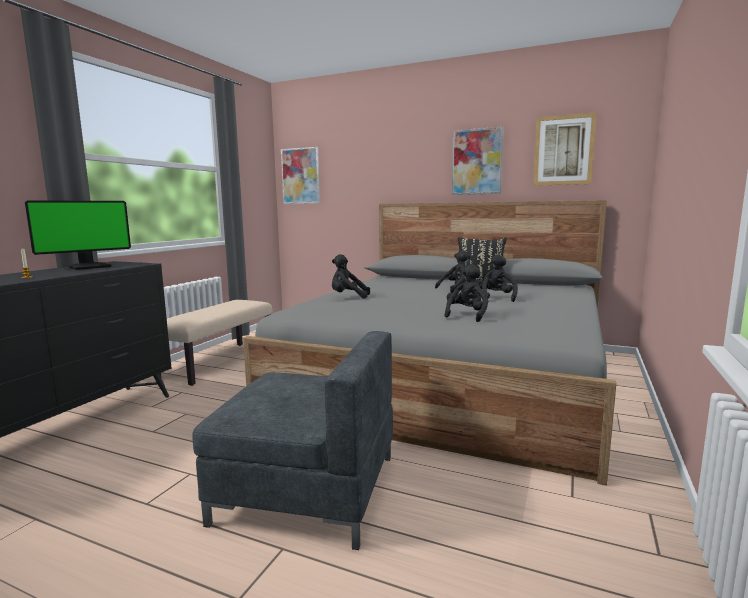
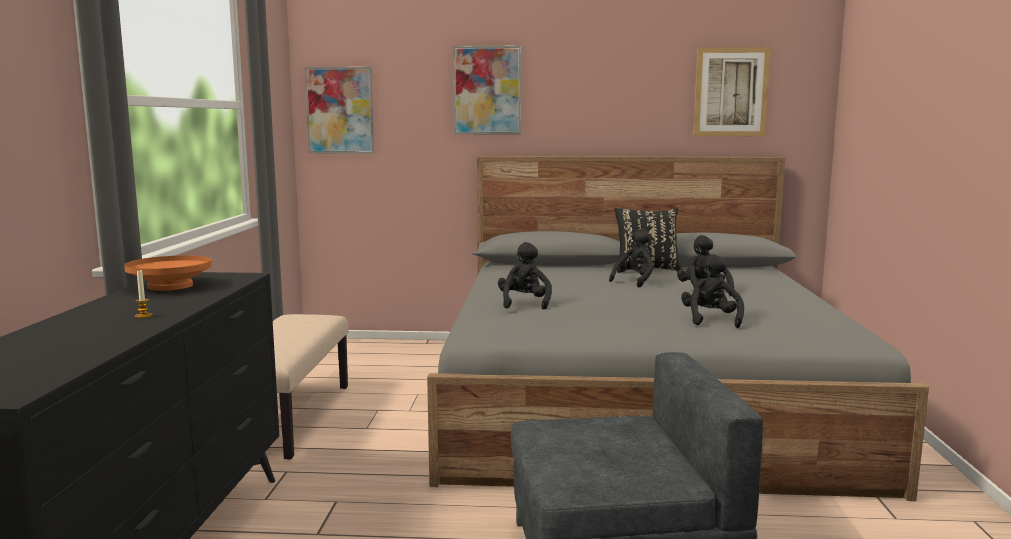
camera: 20 degrees left, 0 degrees up
(89, 266) = (170, 286): monitor -> orange bowl
(348, 297) = (524, 304): black plush toy -> black plush toy turned 105 degrees clockwise
(477, 162) = (619, 101): picture -> picture (487, 90)

